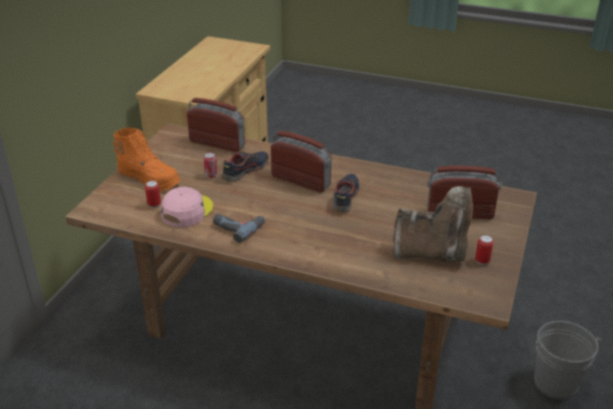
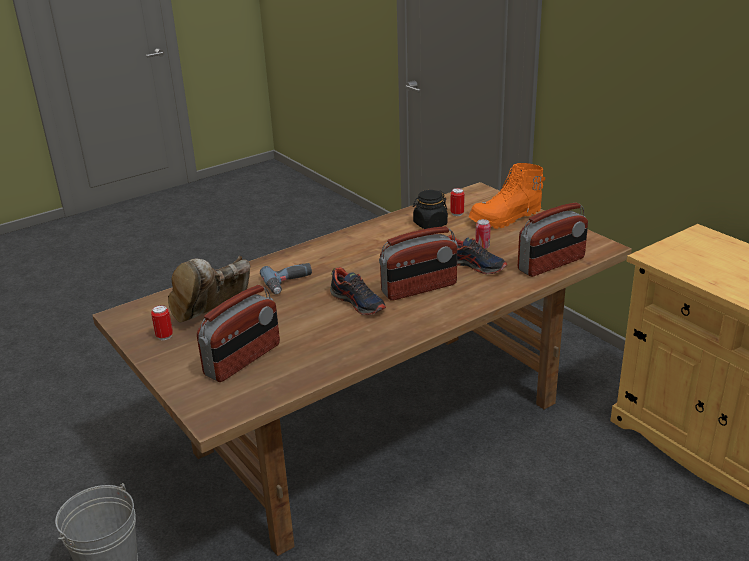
camera: 125 degrees right, 5 degrees down
(186, 211) = (430, 224): pink cap -> black jar
(238, 227) = (377, 239): power drill -> power drill (289, 283)
(245, 170) = (474, 265): shoe -> shoe turned 45 degrees counterclockwise

